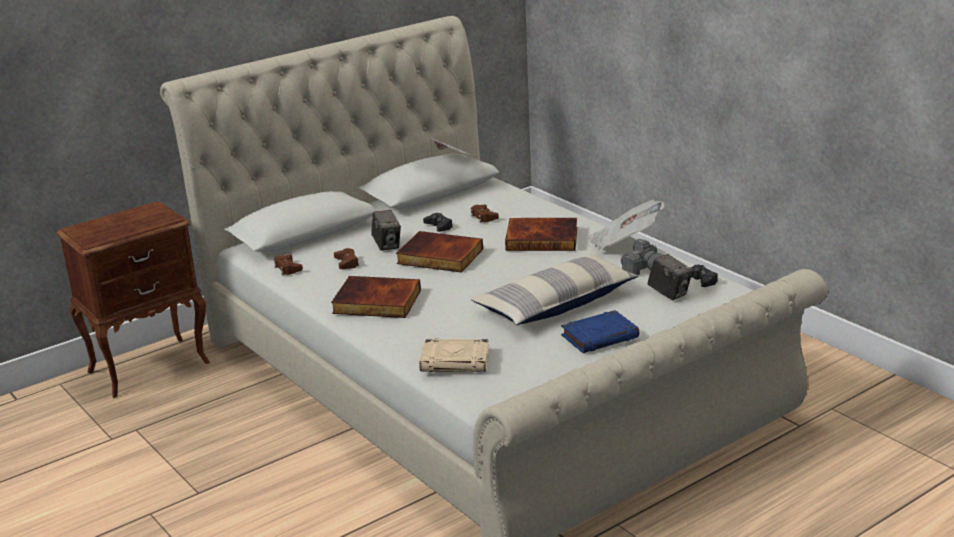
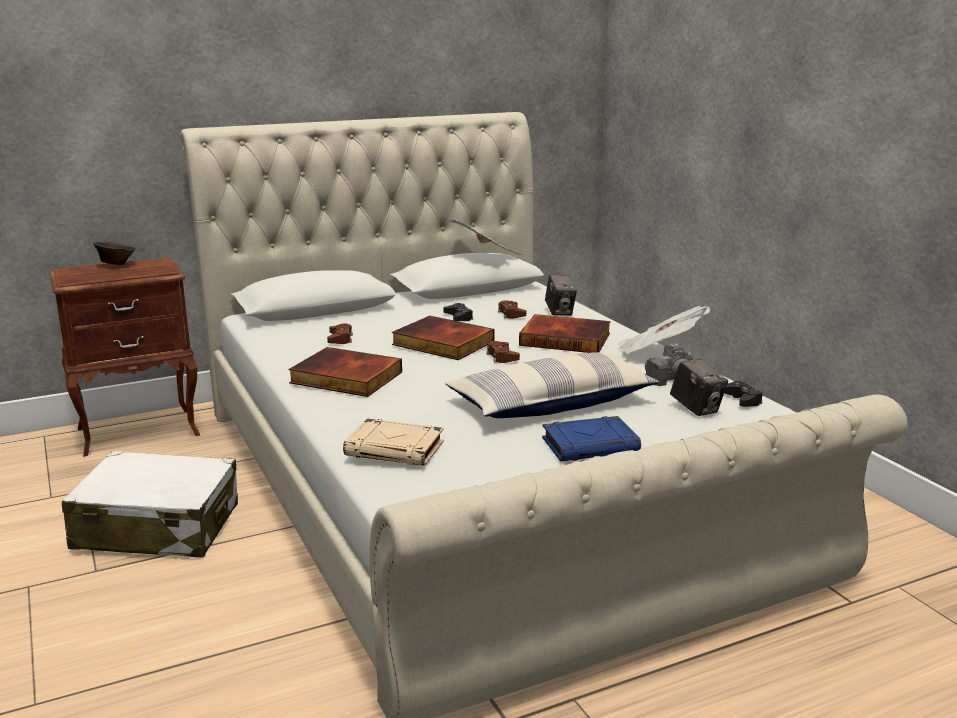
camera: 10 degrees right, 5 degrees down
(116, 217) = (116, 265): none -> brown bowl
(226, 450) = (157, 527): none -> white suitcase
(287, 268) = (275, 337): brown game controller -> brown game controller (502, 357)
(387, 245) = (393, 328): camera -> camera (560, 312)

